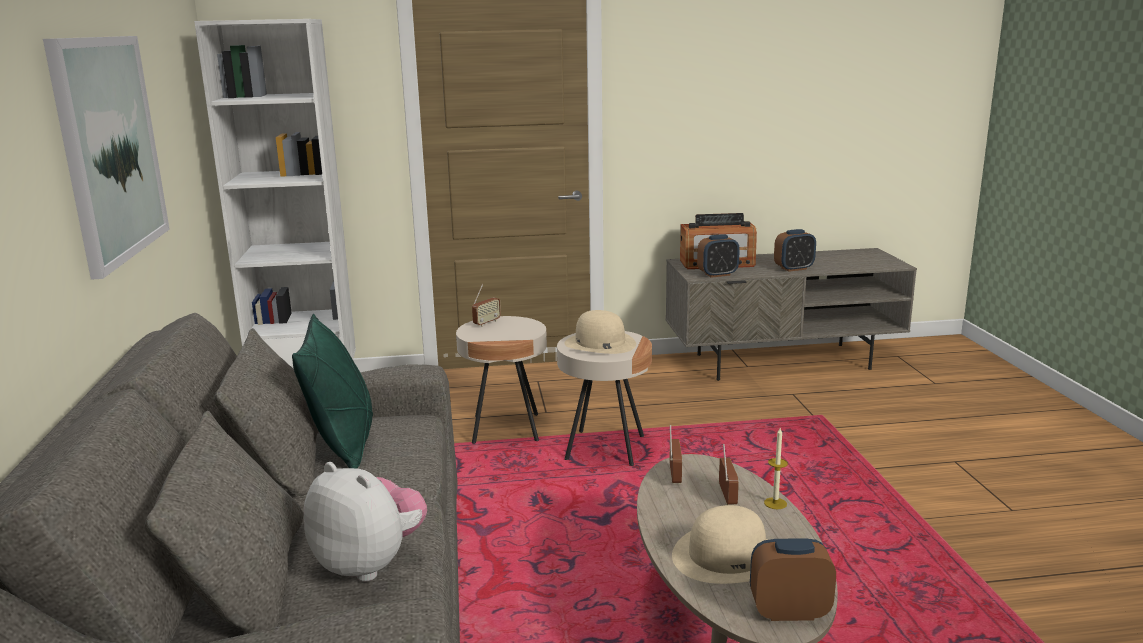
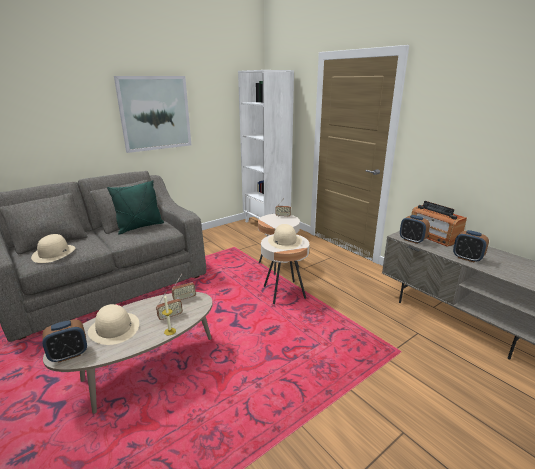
camera: 60 degrees right, 5 degrees up
(370, 564) = (54, 253): plush toy -> beige hat
(789, 611) = (69, 355): alarm clock -> alarm clock turned 90 degrees clockwise

